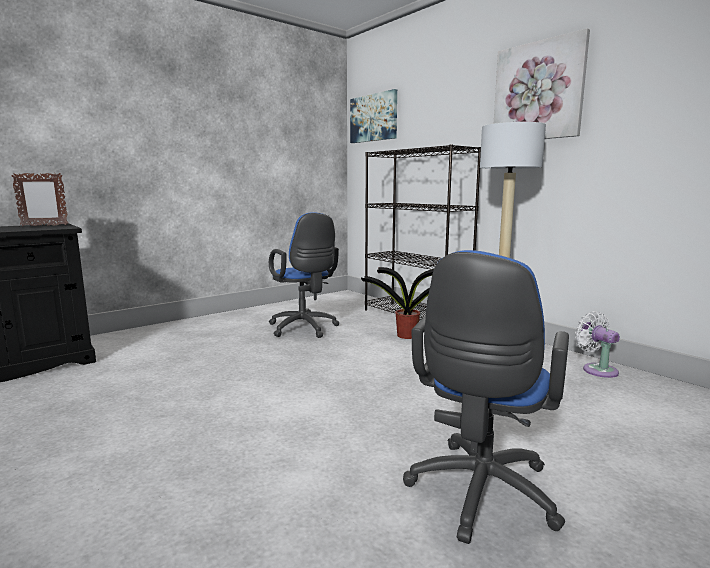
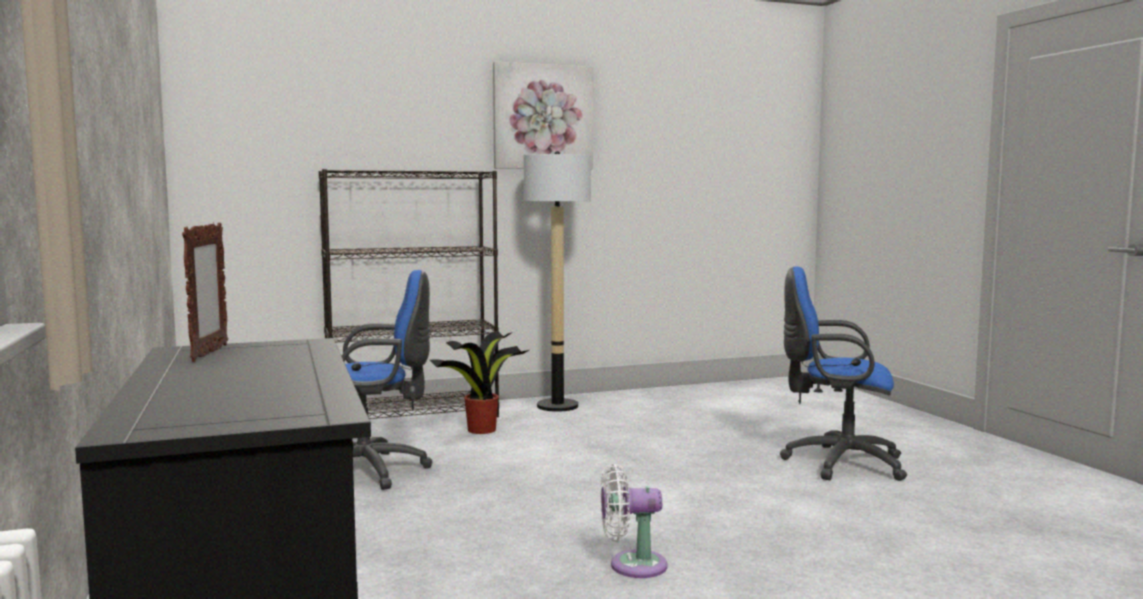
camera: 70 degrees left, 5 degrees down
(373, 118) = (249, 105): picture -> none
(479, 495) = (837, 463): blue office chair -> blue office chair turned 150 degrees clockwise
(597, 369) = (651, 395): white fan -> white fan (632, 565)

